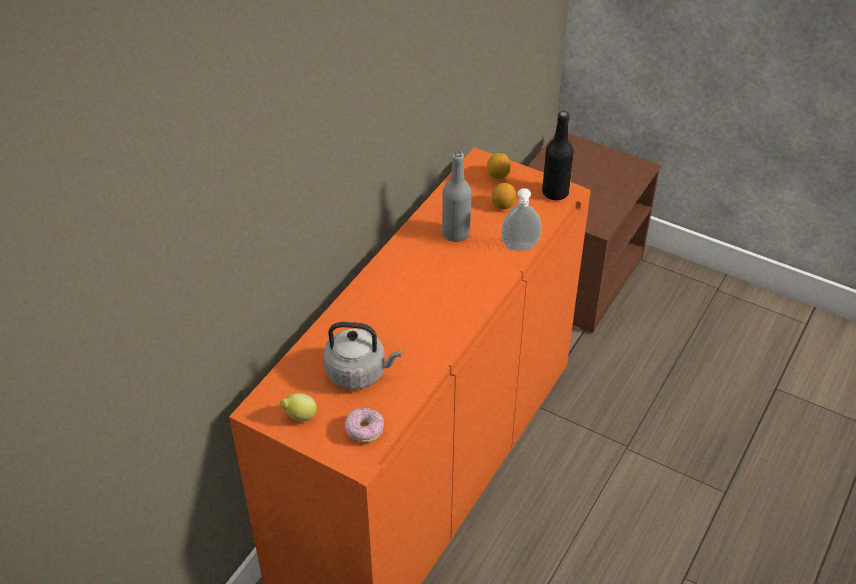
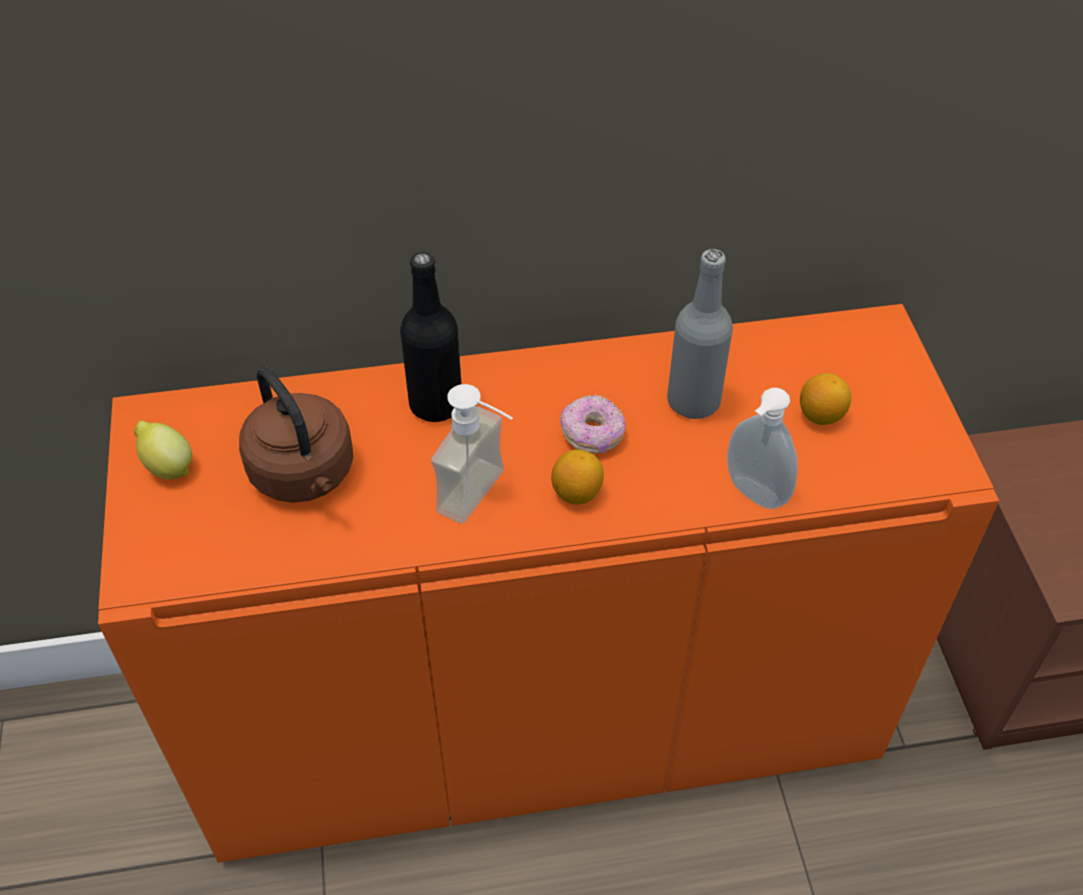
camera: 50 degrees right, 5 degrees up
(359, 373) = (305, 475): grey kettle -> brown kettle
(364, 431) = (199, 553): donut -> donut (592, 435)
(436, 323) = (485, 498): none -> soap dispenser
(498, 175) = (878, 368): lemon -> lemon (576, 493)
(555, 193) = (929, 460): black bottle -> black bottle (436, 404)

